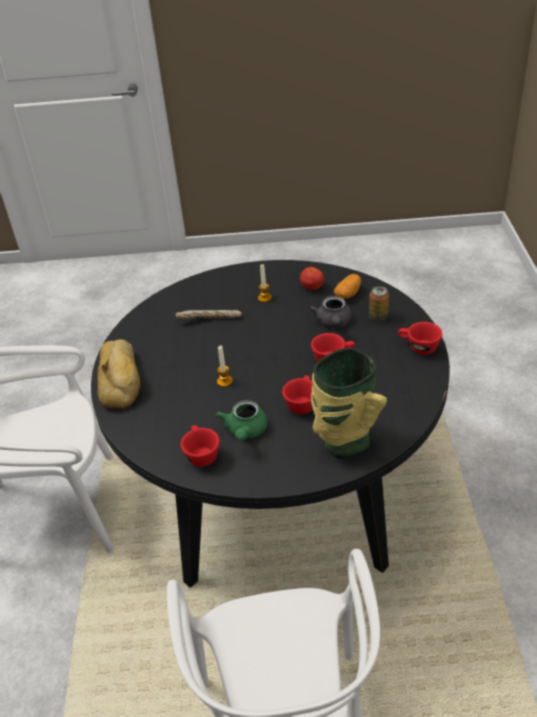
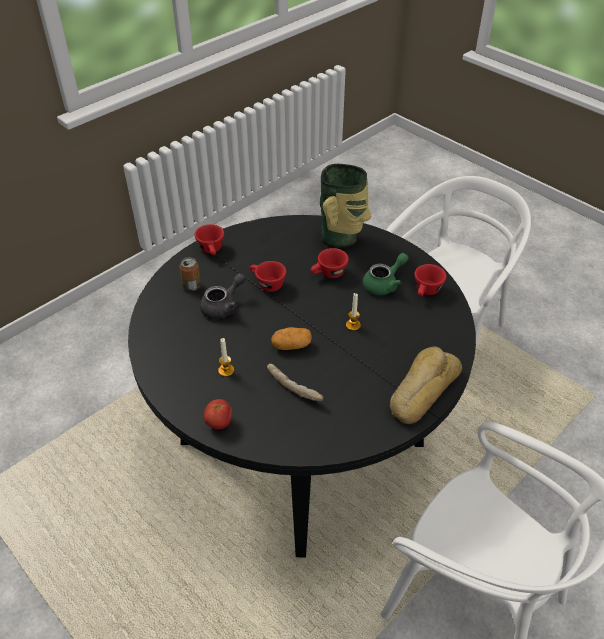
camera: 135 degrees left, 5 degrees up
(312, 287) = (182, 347): tomato -> tomato (219, 423)
(348, 294) = (172, 319): potato -> potato (291, 345)

